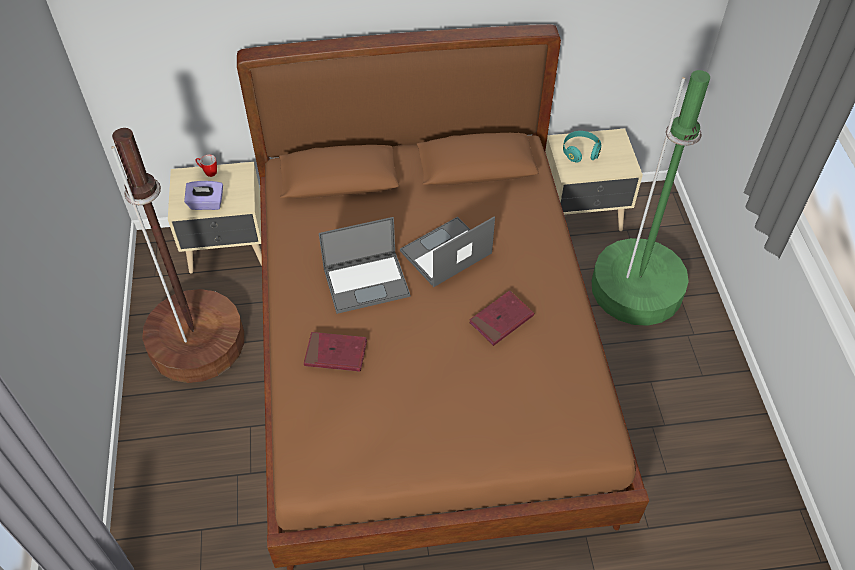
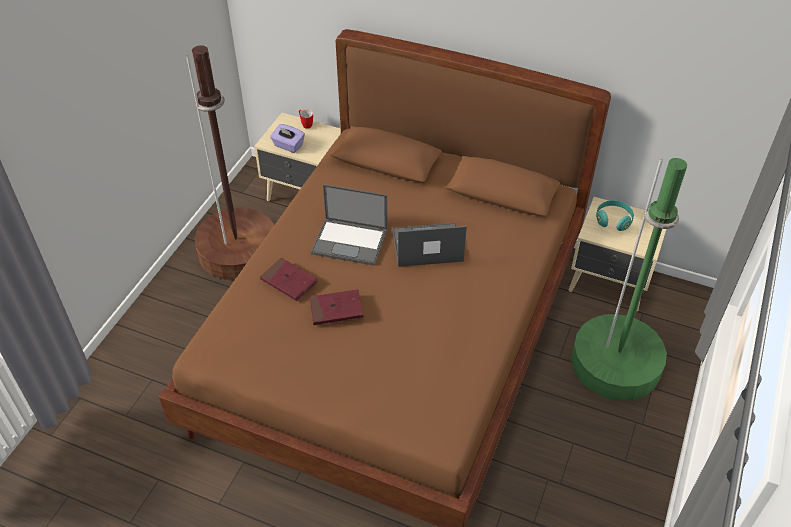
camera: 30 degrees right, 5 degrees down
(501, 320) = (432, 313): red book -> red book (336, 309)

